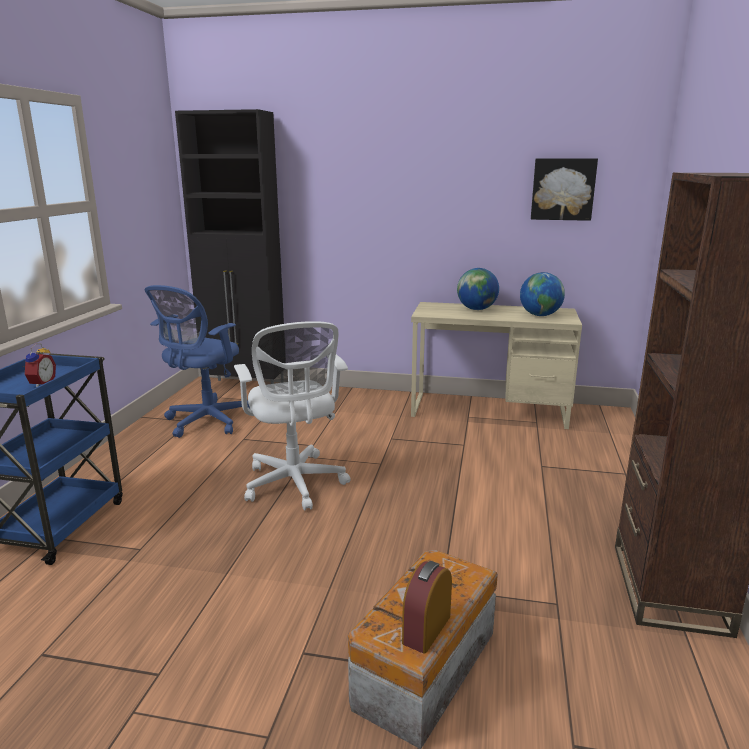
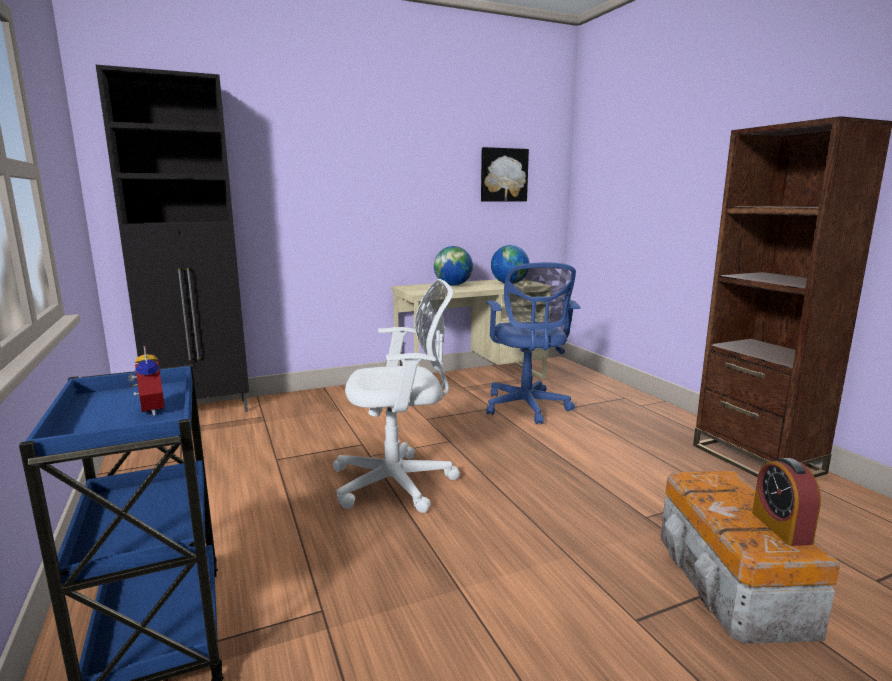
camera: 35 degrees left, 5 degrees down
(206, 422) = (203, 455): blue office chair -> blue office chair (527, 408)
(295, 485) = (399, 483): white office chair -> white office chair turned 45 degrees counterclockwise

